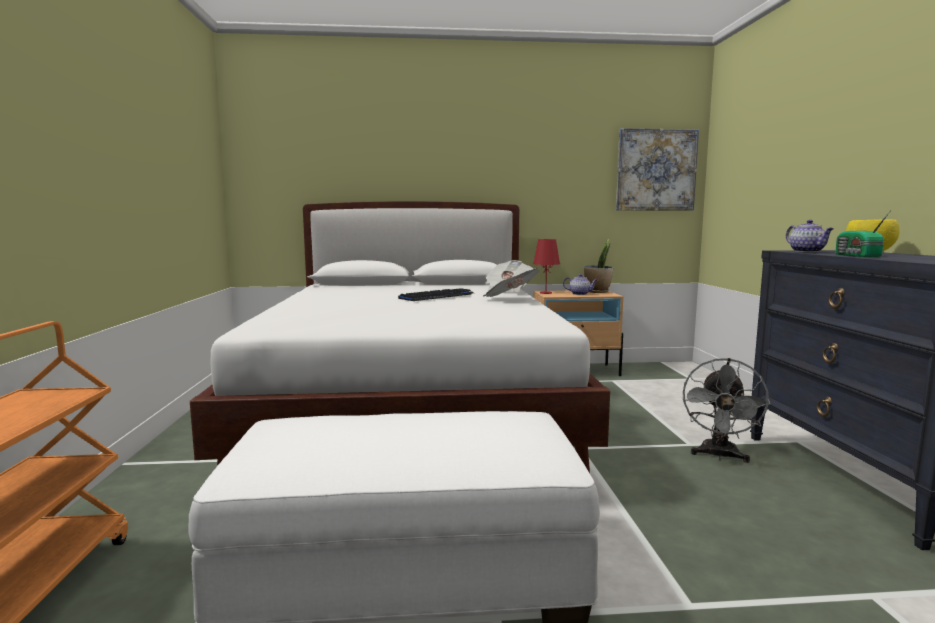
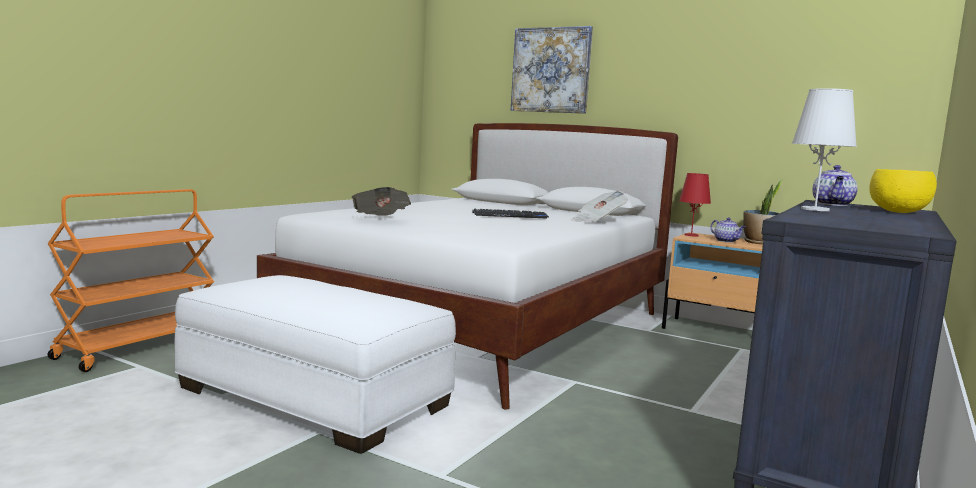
camera: 35 degrees right, 0 degrees up
(510, 299) = (565, 226): newspaper -> newspaper (381, 219)
(656, 170) = (866, 96): picture -> picture (551, 70)
(719, 456) = (701, 426): grey fan -> none
(857, 256) = (814, 209): radio -> white table lamp

